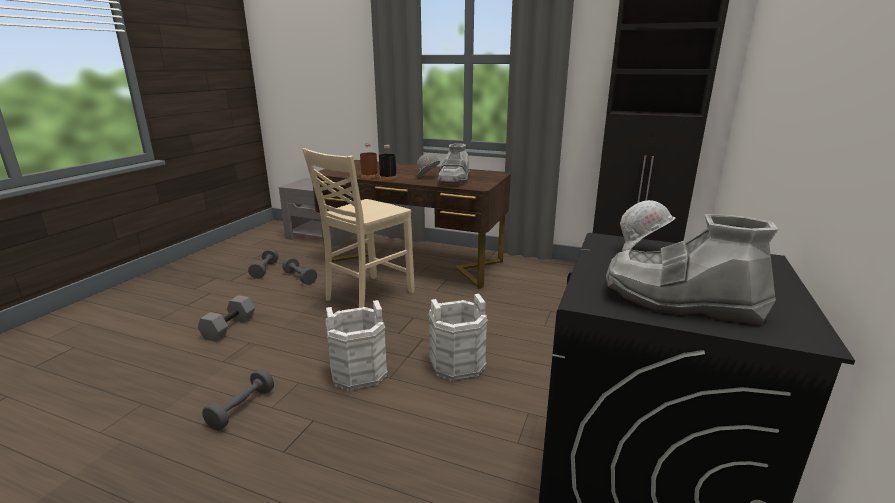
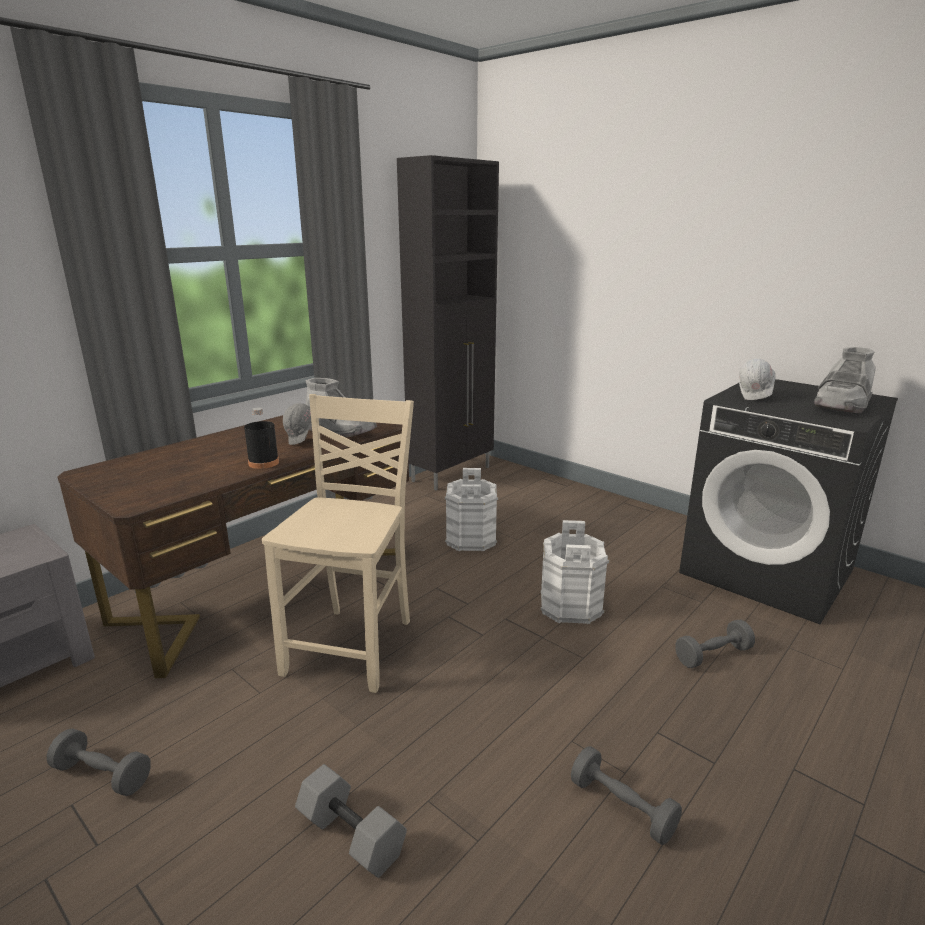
camera: 70 degrees left, 0 degrees up
(300, 278) = (204, 718): grey dumbbell -> grey dumbbell (713, 655)
(359, 373) = (566, 681): white bucket -> white bucket (471, 539)
(367, 296) = (353, 646): beige chair -> beige chair turned 135 degrees counterclockwise
(369, 176) = (232, 473): brown bottle -> none

